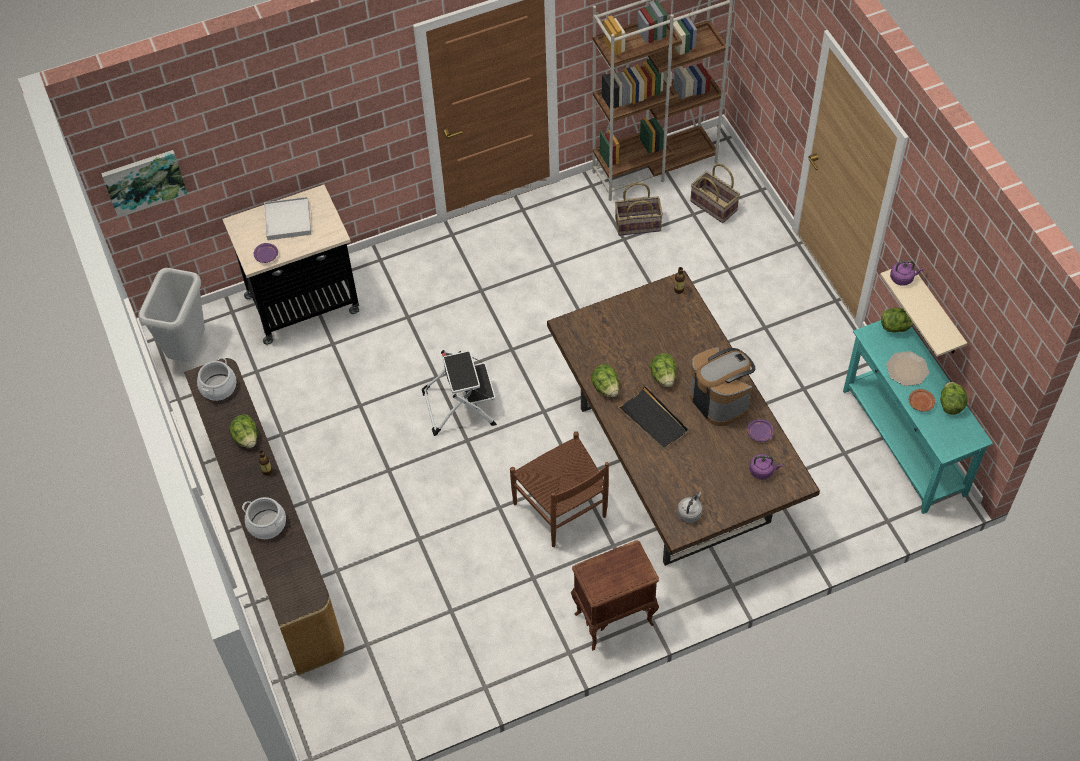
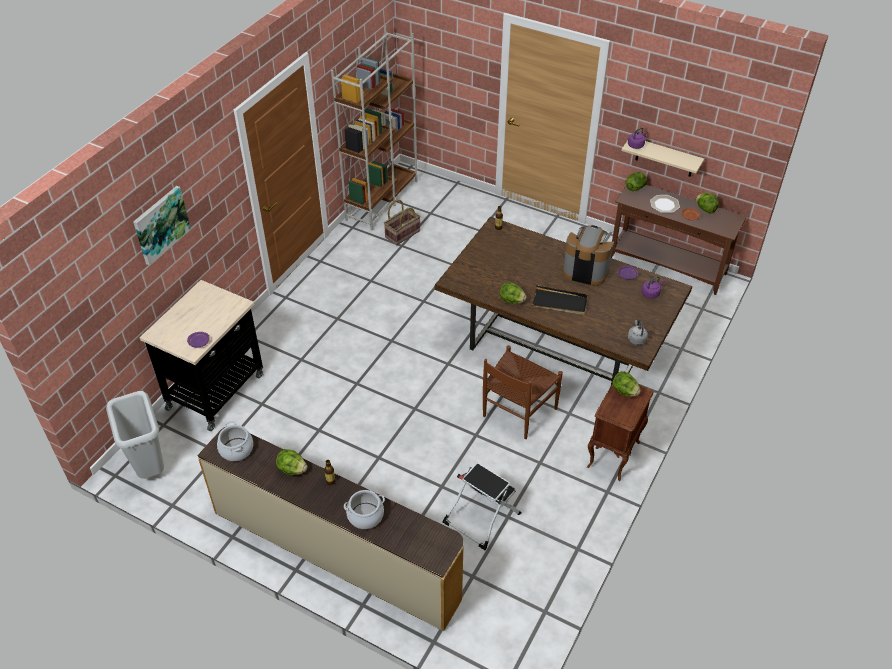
camera: 40 degrees left, 10 degrees down
(144, 181) = (77, 319): picture -> picture (160, 224)
(288, 220) = (194, 313): white tray -> none
(460, 404) = (389, 390): step ladder -> step ladder (481, 515)
(562, 509) = (517, 412): brown chair -> brown chair turned 105 degrees clockwise
(663, 377) = (539, 276): lettuce -> lettuce (624, 391)
(714, 205) = (438, 203): basket -> none
(904, 442) = (668, 265): turquoise console table -> brown console table

